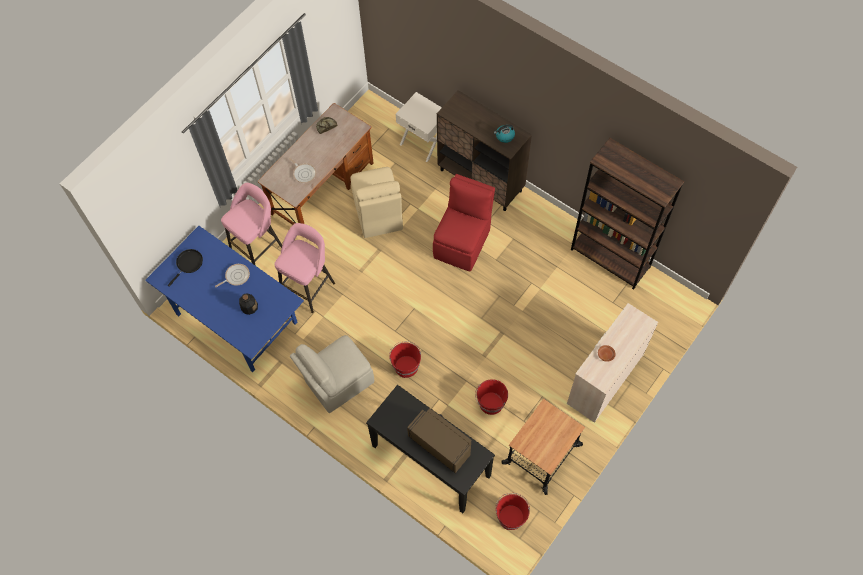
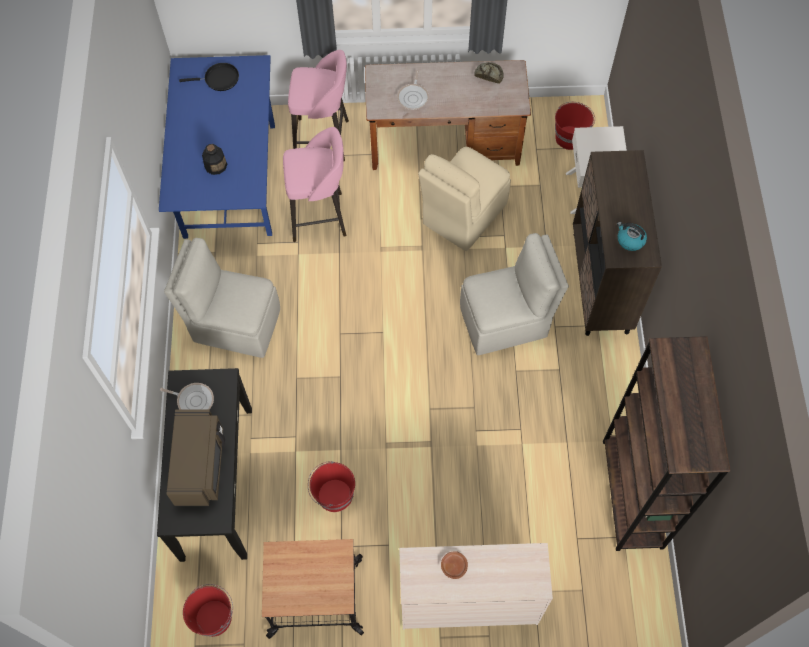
camera: 50 degrees right, 0 degrees up
(236, 276) = (240, 128): frying pan -> frying pan (193, 400)
(406, 366) = (308, 375): red bucket -> red bucket (570, 137)
(463, 242) = (506, 321): red chair -> beige chair

